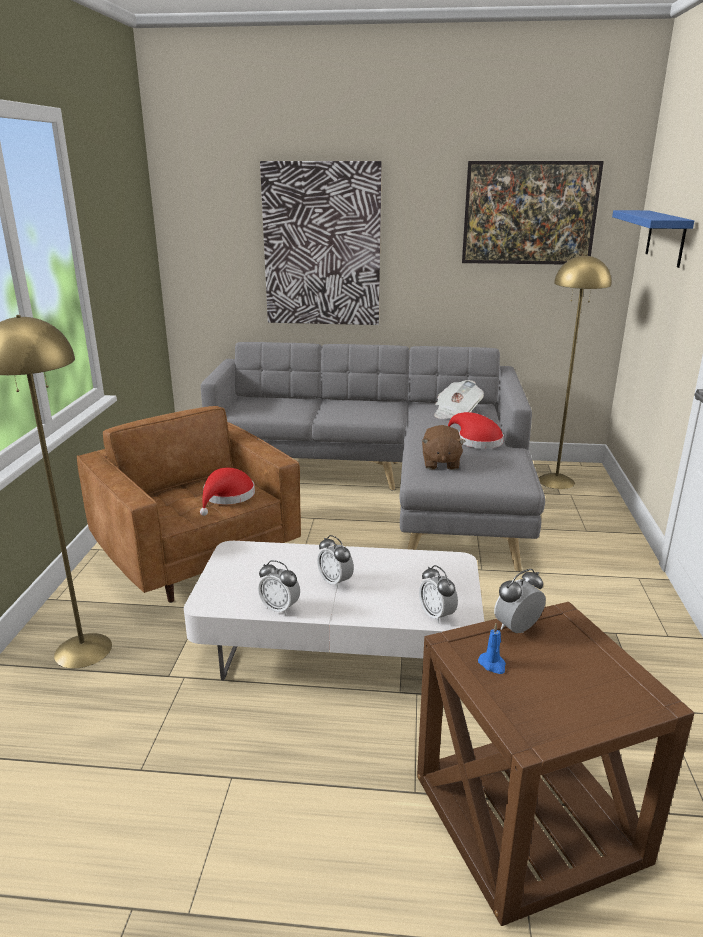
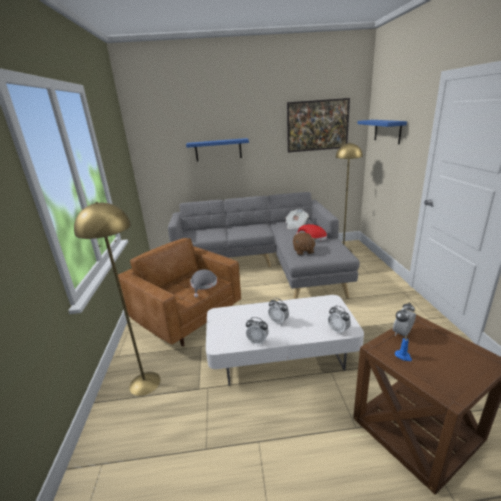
camera: 10 degrees left, 0 degrees up
(227, 497) = (203, 285): red hat -> grey hat
(322, 245) = (218, 150): picture -> blue shelf

